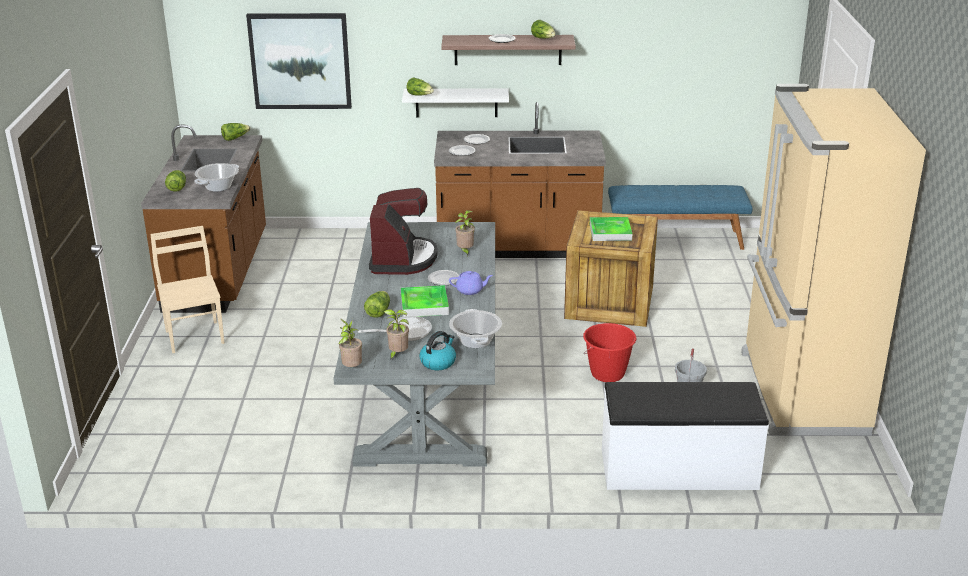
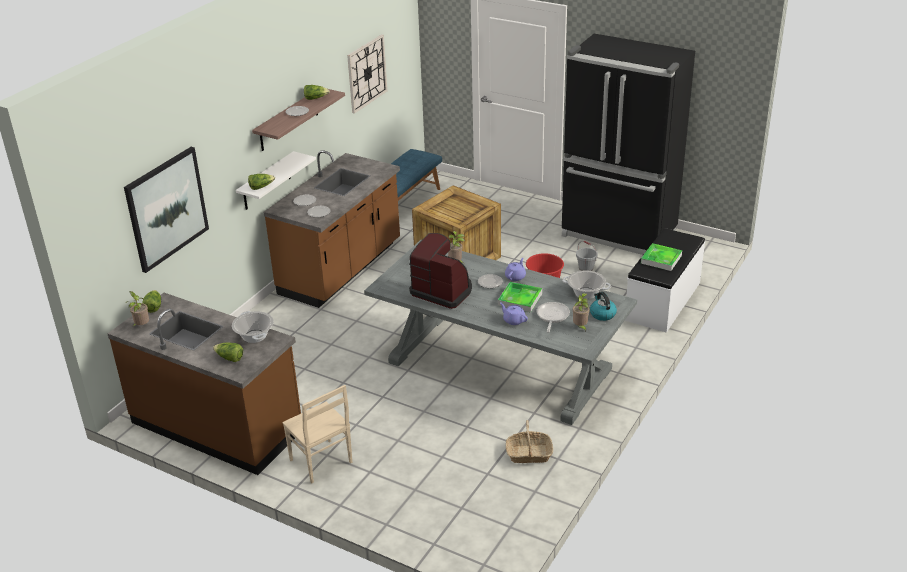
camera: 60 degrees left, 5 degrees up
(195, 336) = (320, 462): beige chair -> beige chair turned 135 degrees counterclockwise
(280, 451) = (529, 454): none -> basket
(351, 368) = (584, 350): potted plant -> potted plant (141, 326)
(378, 311) = (513, 320): lettuce -> purple teapot
(610, 232) = (454, 208): tray -> tray (661, 259)
(670, 53) = (366, 73): none -> wall clock
(800, 393) = (618, 234): beige fridge -> black fridge

